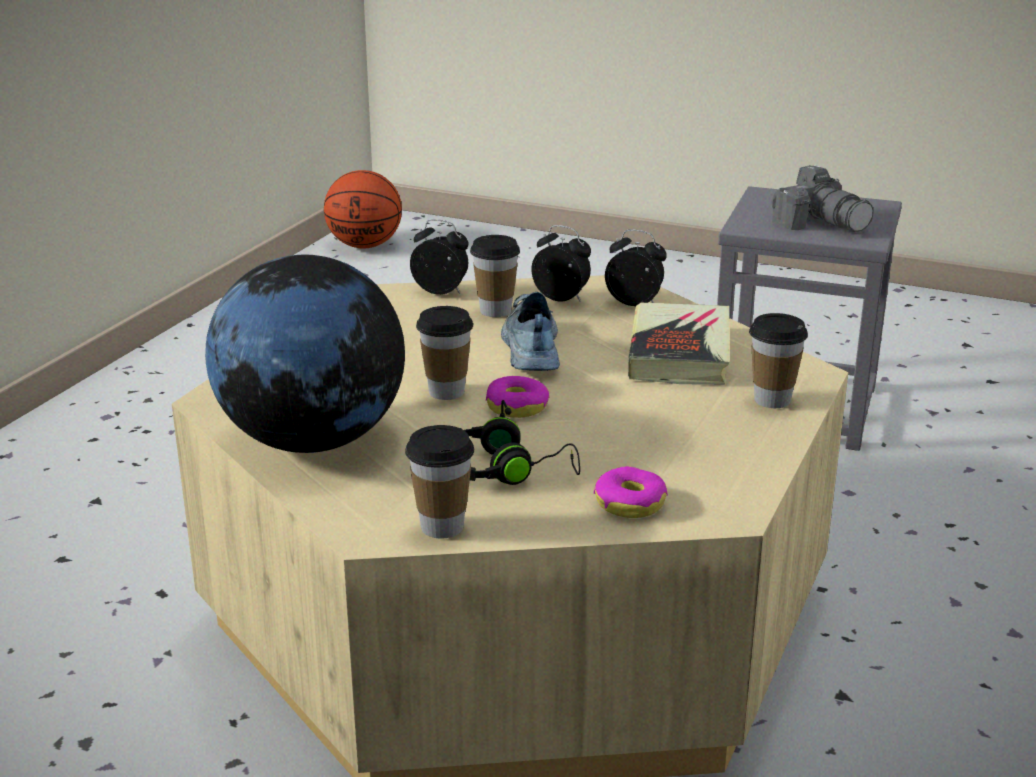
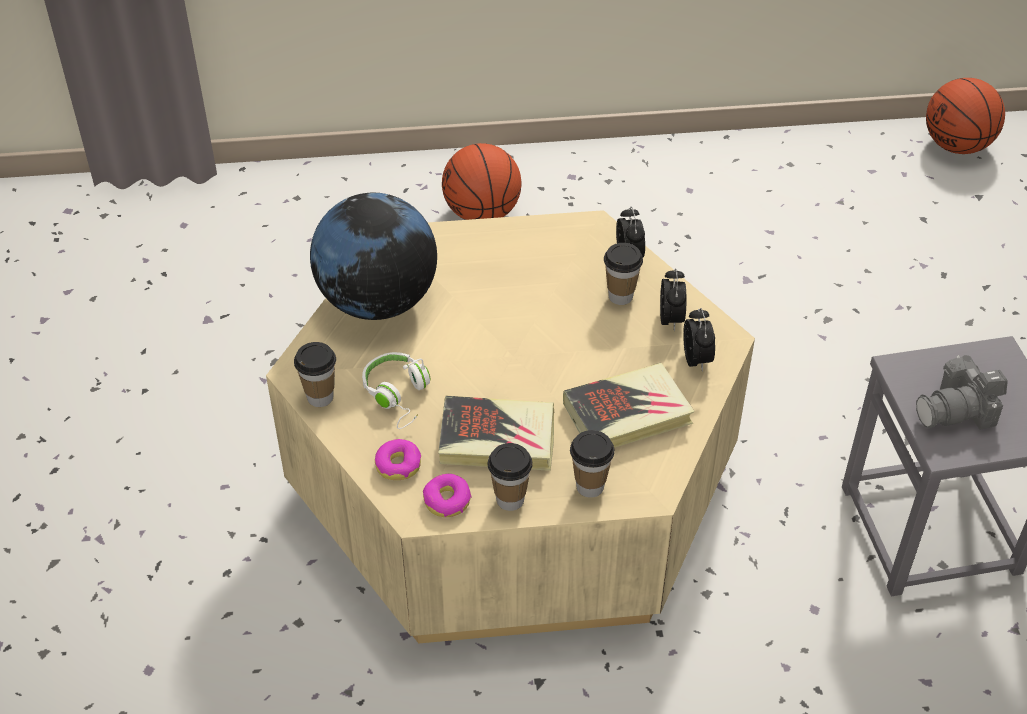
camera: 60 degrees right, 20 degrees up
(72, 487) = (482, 213): none -> basketball
(446, 392) = (480, 327): cup -> cup (510, 499)
(504, 471) = (399, 395): black headphones -> white headphones
(517, 406) = (484, 367): donut -> donut (447, 501)
(530, 350) = (572, 339): shoe -> none
(647, 430) = (497, 439): none -> book
(820, 223) = (958, 410): camera -> camera turned 45 degrees clockwise

